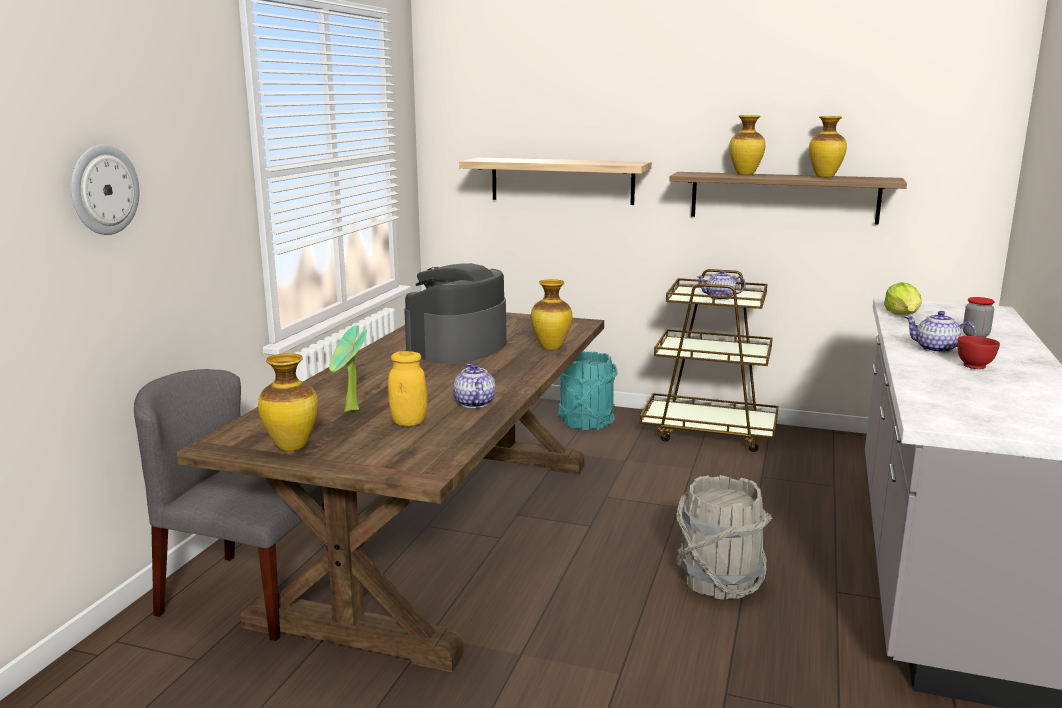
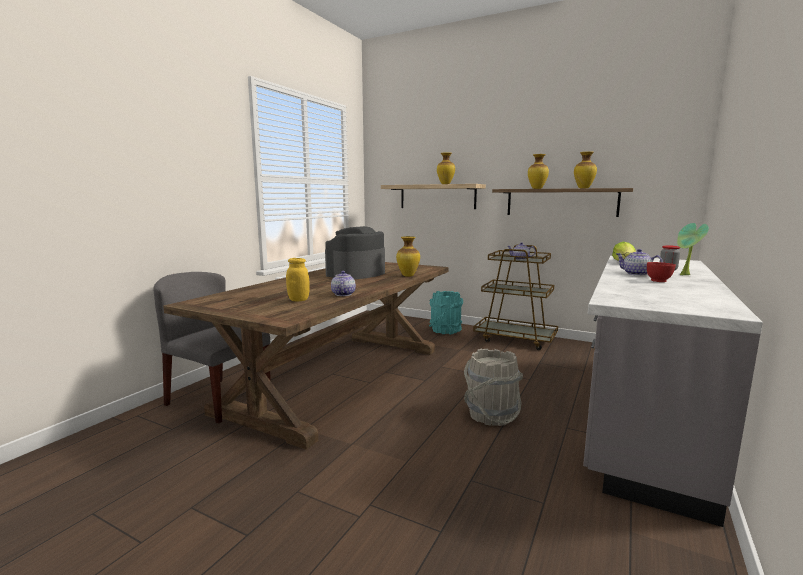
camera: 10 degrees right, 5 degrees down
(103, 190) = (151, 168): wall clock -> none
(291, 447) = (224, 306): vase -> vase (445, 184)
(350, 411) = (272, 294): potted plant -> potted plant (685, 275)

